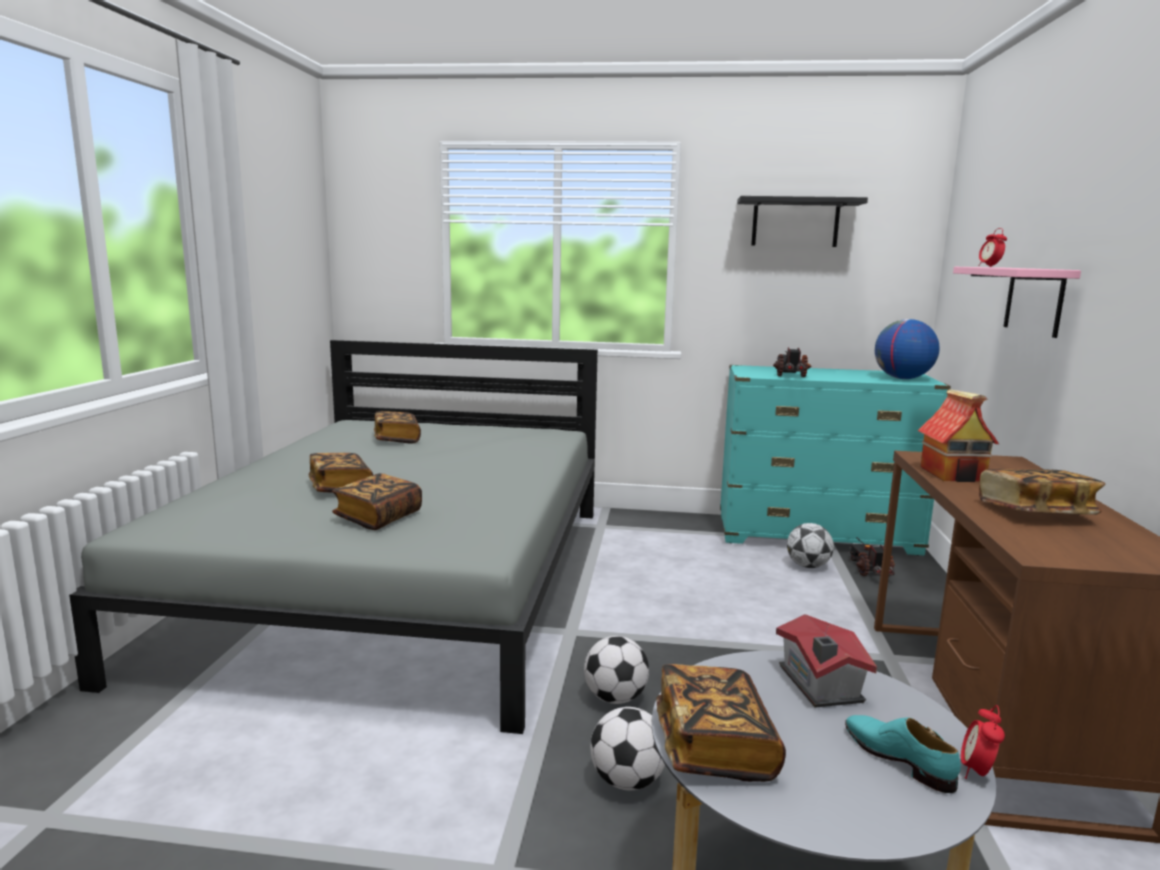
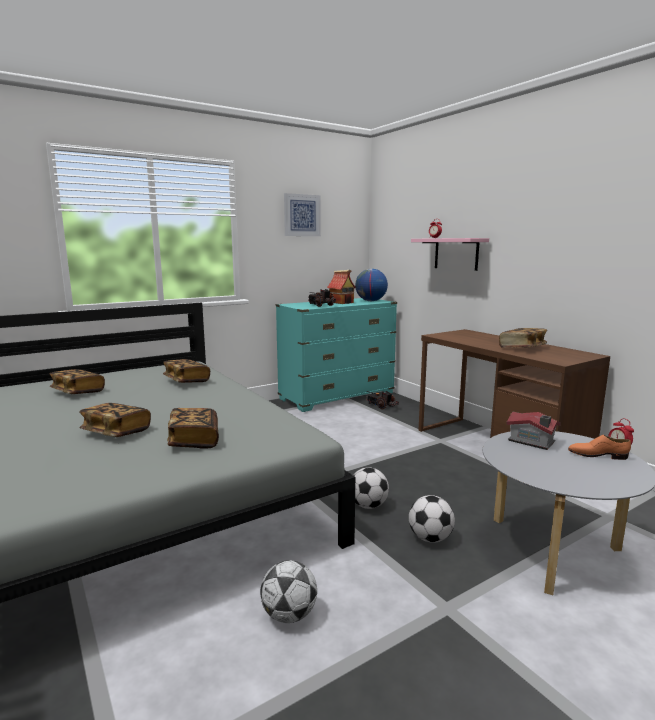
camera: 40 degrees left, 0 degrees up
(714, 747) = (553, 478): book -> book (186, 380)
(795, 223) = (302, 215): black shelf -> picture
(808, 566) = (355, 412): football -> football (289, 615)
(898, 758) = (597, 455): turquoise shoe -> orange shoe
(953, 474) = (465, 340): toy house -> toy house (342, 302)

